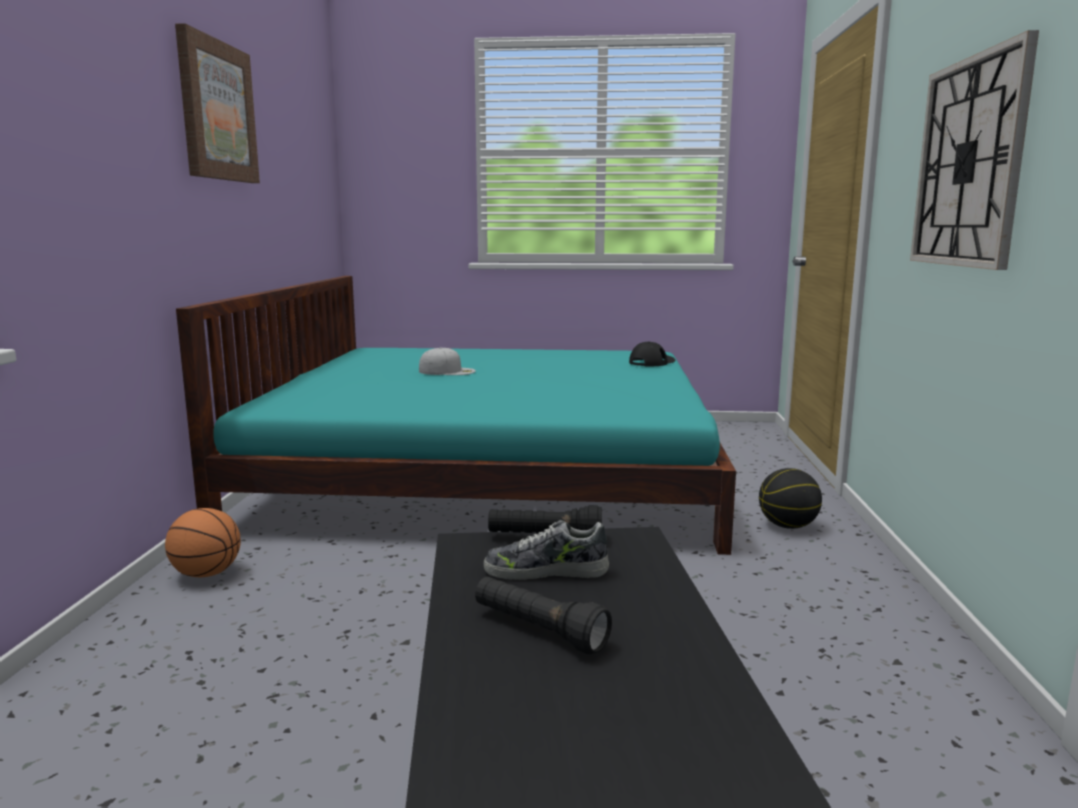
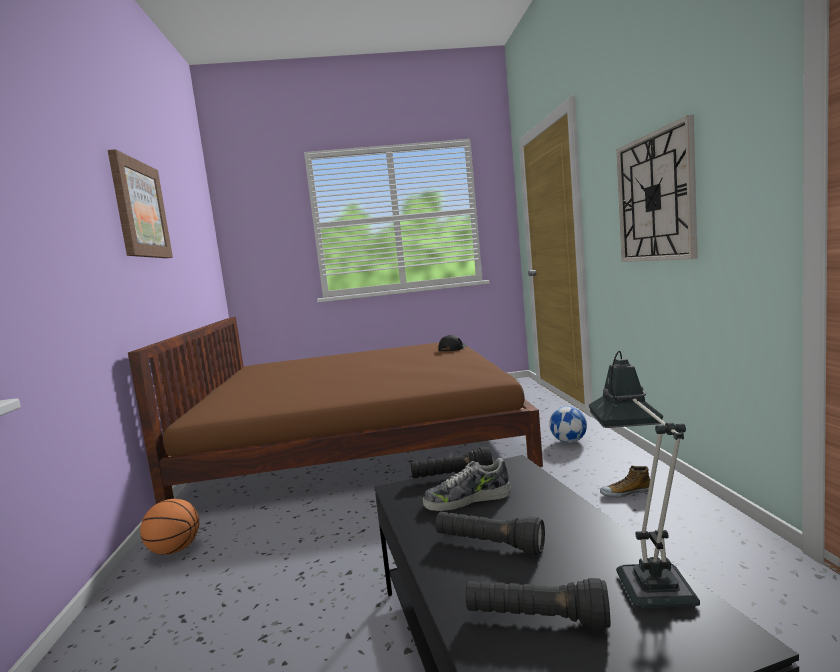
camera: 10 degrees left, 5 degrees down
(447, 371) = (320, 372): white cap -> none
(491, 469) = (358, 436): turquoise bed -> brown bed
(540, 727) = (536, 619): none -> black flashlight
(717, 710) = (648, 578): none -> table lamp
(788, 526) = (569, 441): basketball -> football
(834, 612) = (625, 492): none -> shoe

